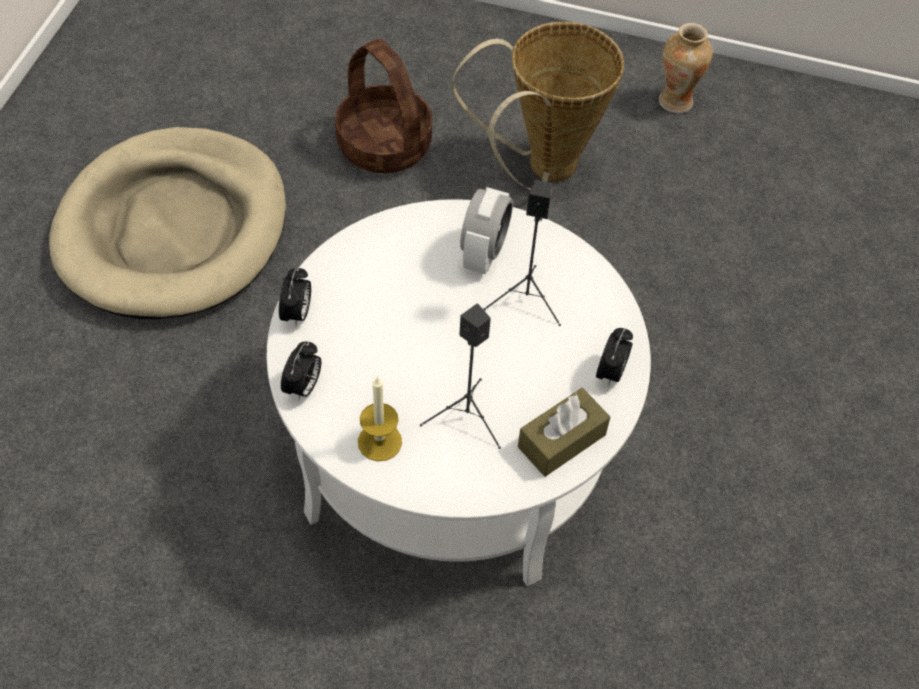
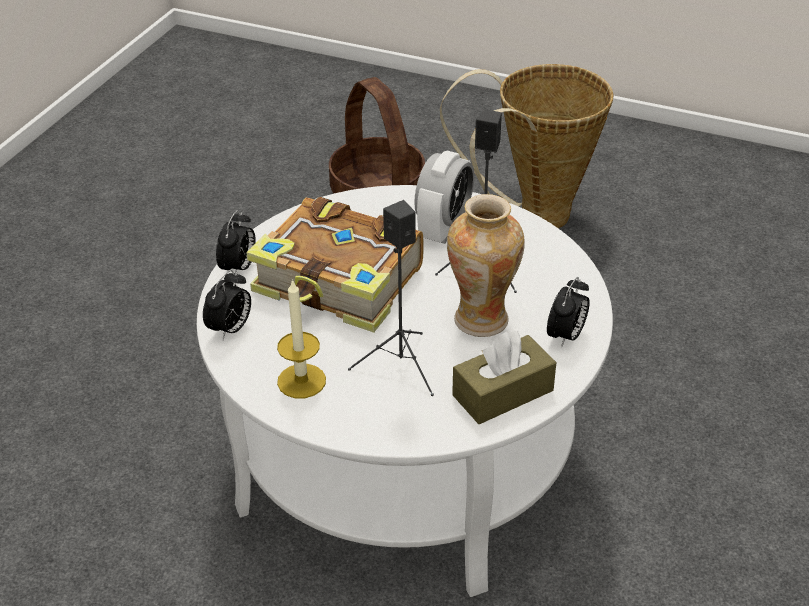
camera: 10 degrees right, 15 degrees down
(174, 229) = (157, 250): beige dog bed -> none
(396, 325) = (340, 283): none -> book
(676, 101) = (677, 171): vase -> vase (482, 319)

